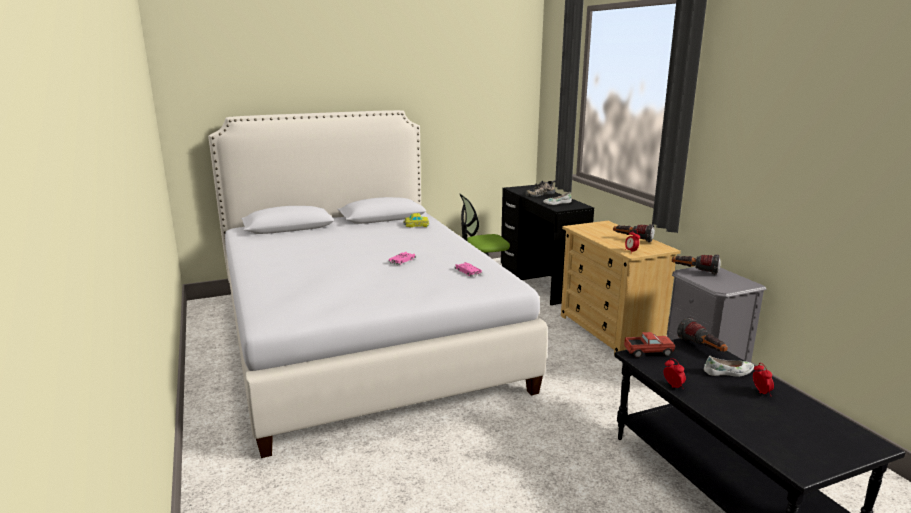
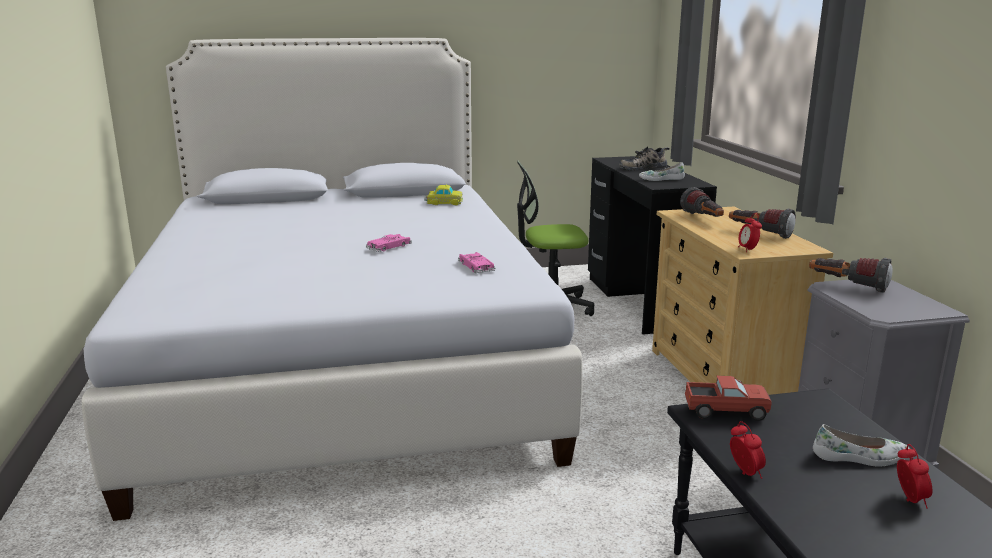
camera: 10 degrees right, 0 degrees up
(702, 349) = (826, 413): flashlight -> flashlight (704, 219)

